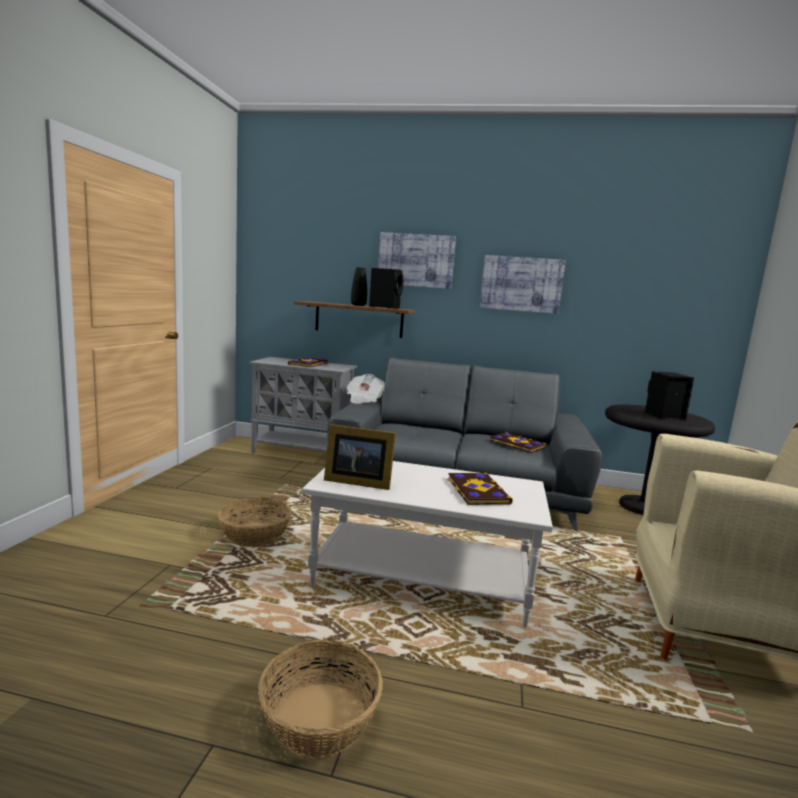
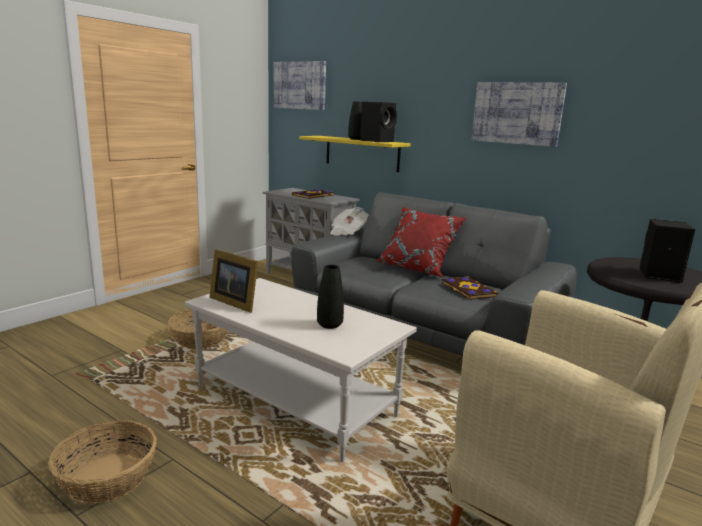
camera: 25 degrees right, 5 degrees up
(359, 319) = (362, 153): brown shelf -> yellow shelf
(416, 260) = (412, 91): picture -> picture (299, 85)
(451, 430) = (417, 268): none -> red pillow
(476, 491) = (329, 325): book -> black vase

